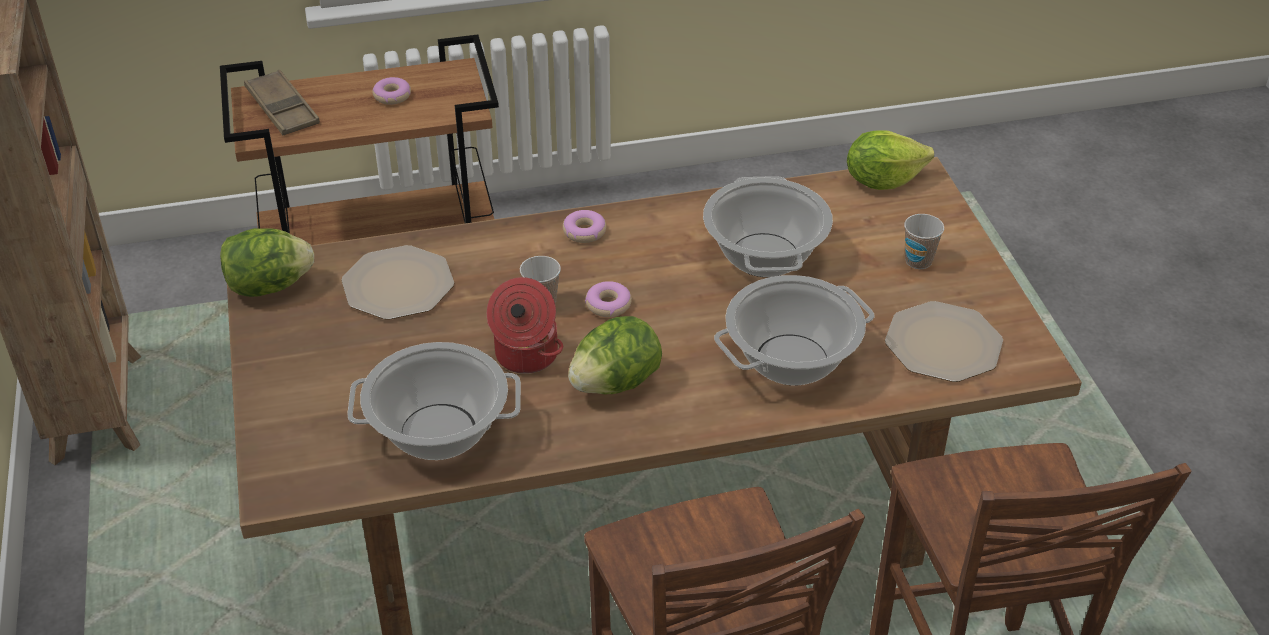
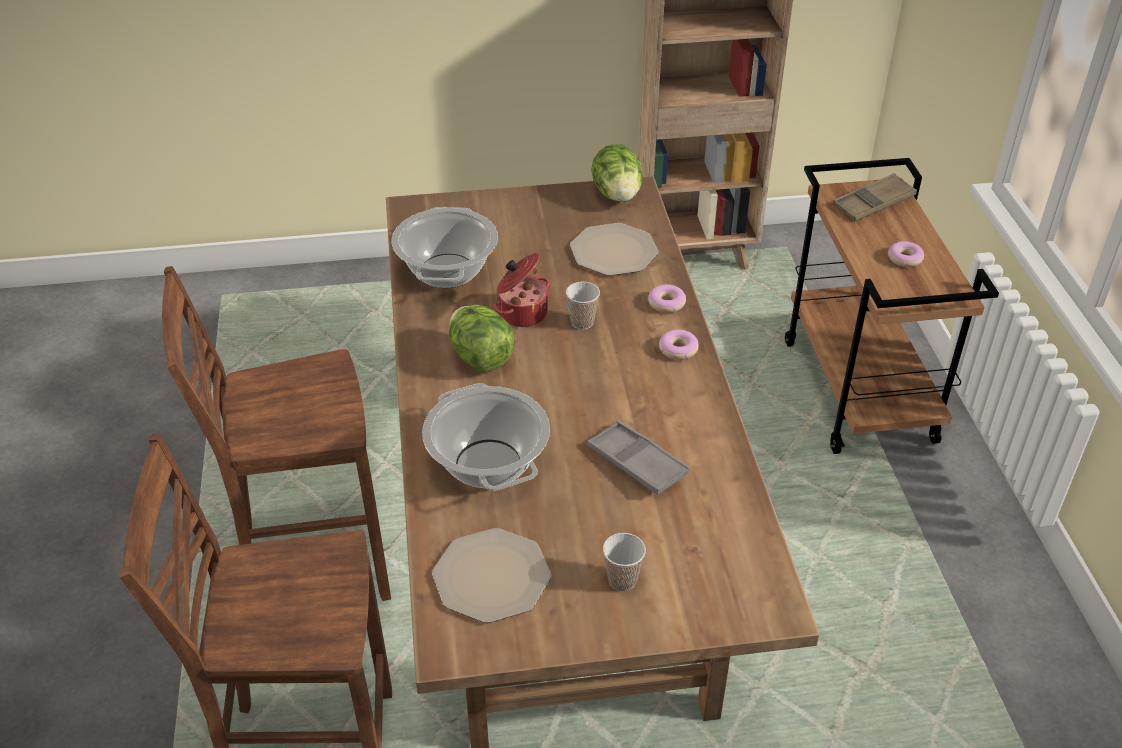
camera: 95 degrees right, 0 degrees up
(608, 305) = (577, 359): donut -> donut (666, 303)
(765, 256) = (637, 463): cooking pot -> grey tray
(882, 180) = (766, 573): lettuce -> none

